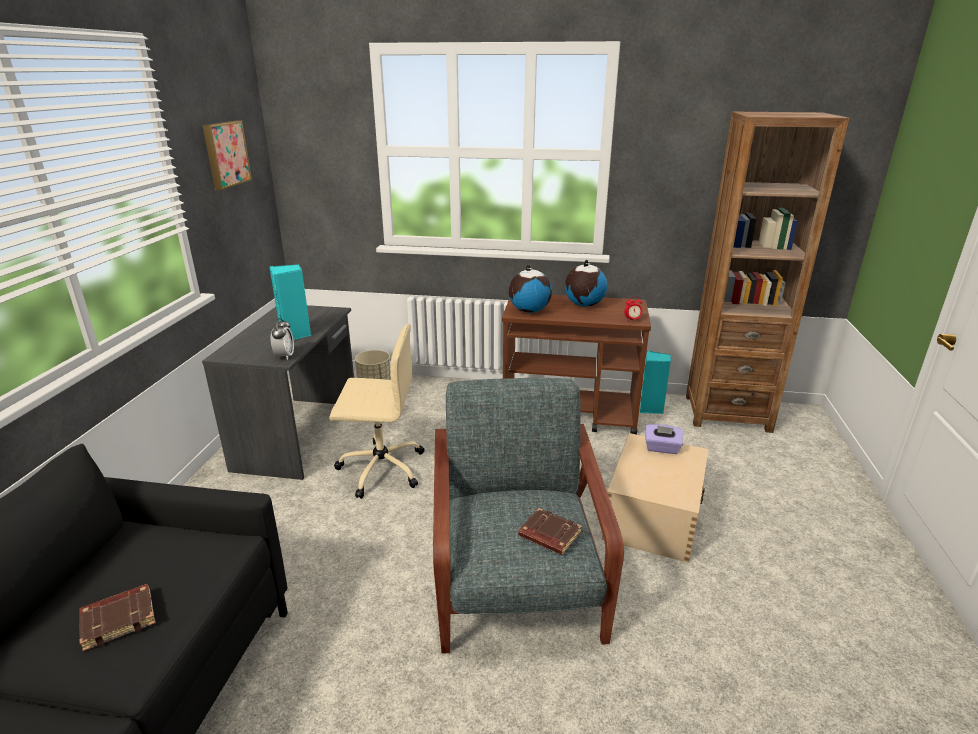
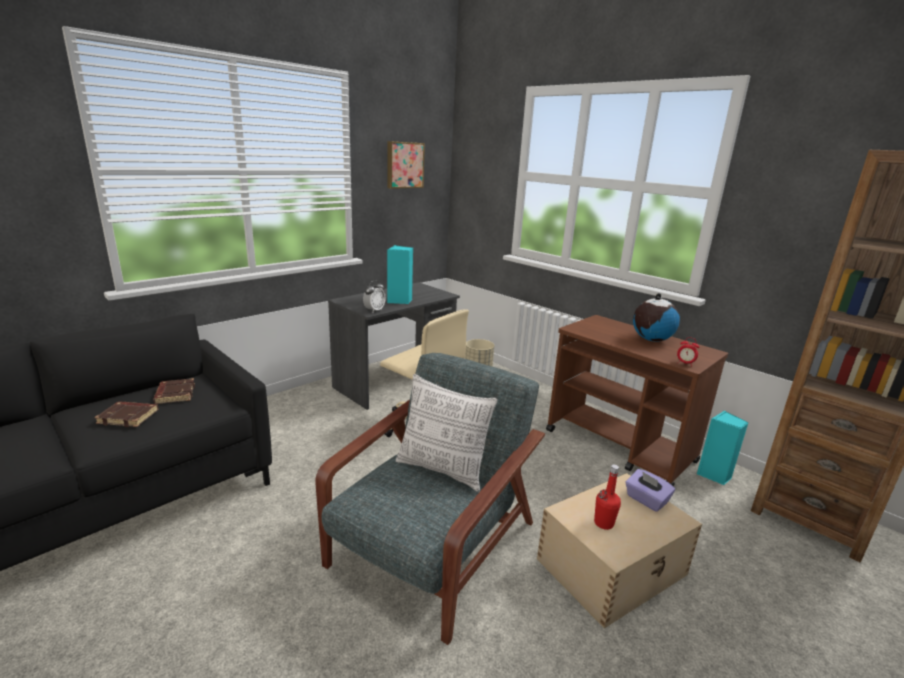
camera: 35 degrees right, 5 degrees down
(518, 497) = (442, 469): none -> pillow
(529, 311) = (590, 330): globe -> none
(548, 535) = (426, 506): brown book -> brown book (174, 394)
(655, 481) = (603, 523): none -> red bottle

